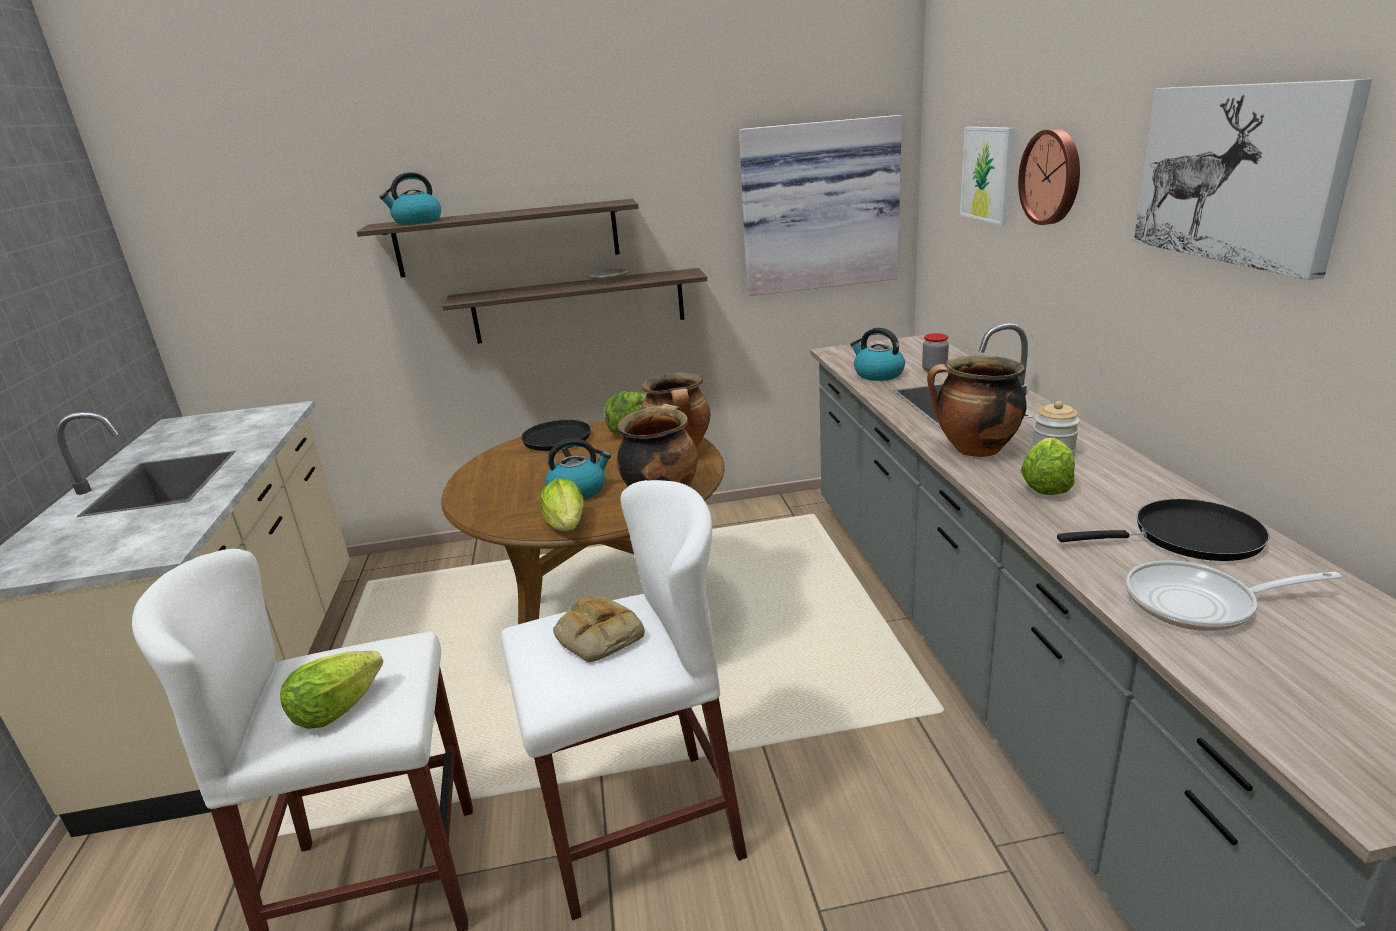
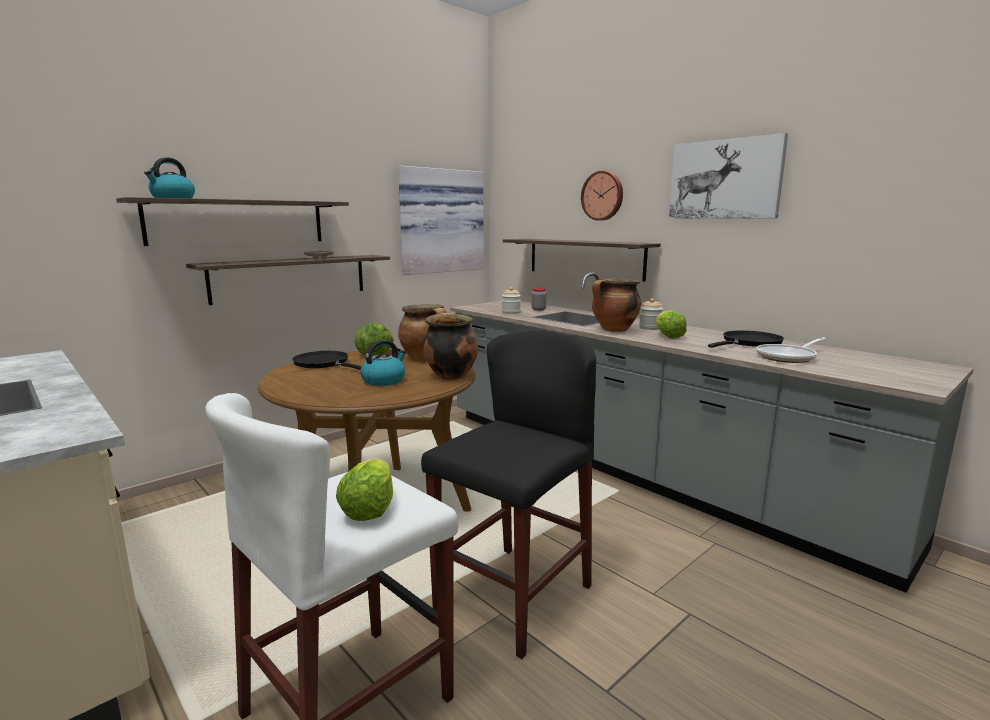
camera: 35 degrees left, 10 degrees down
(567, 525) = (406, 394): lettuce -> none
(597, 636) = (503, 438): bread -> none
(640, 829) = (513, 597): white stool -> black stool
(877, 374) = (511, 312): kettle -> jar
(987, 174) = (551, 200): picture -> none
(1021, 288) = (584, 258): none -> shelf

